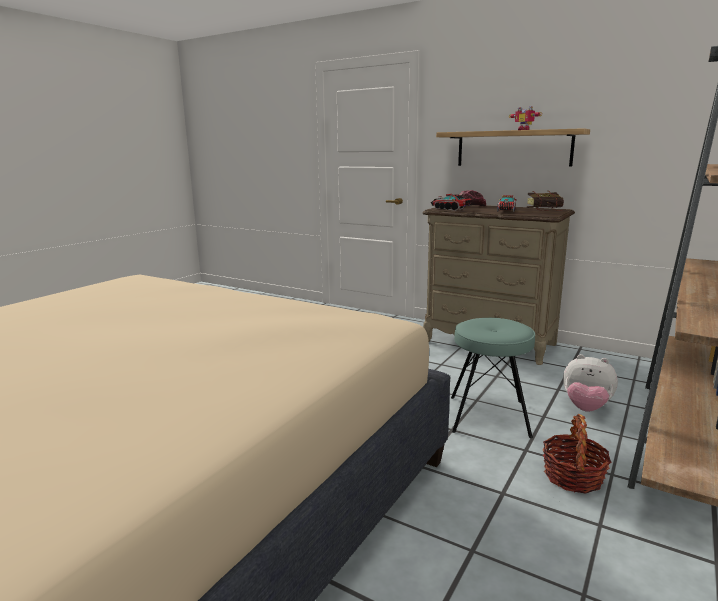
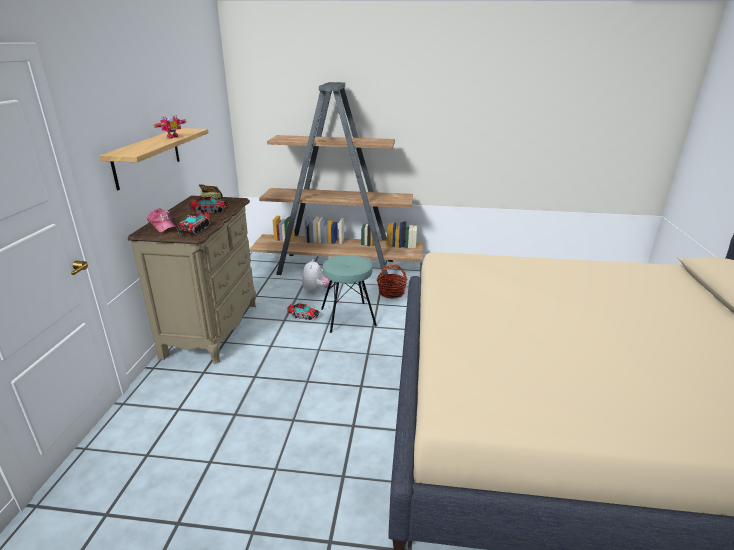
camera: 115 degrees left, 10 degrees up
(503, 388) = (303, 316): none -> toy truck

